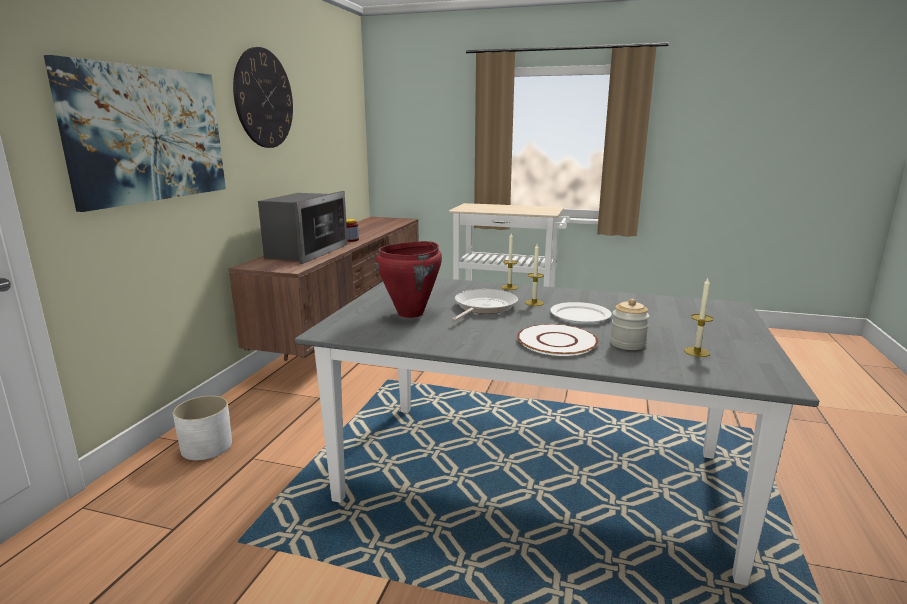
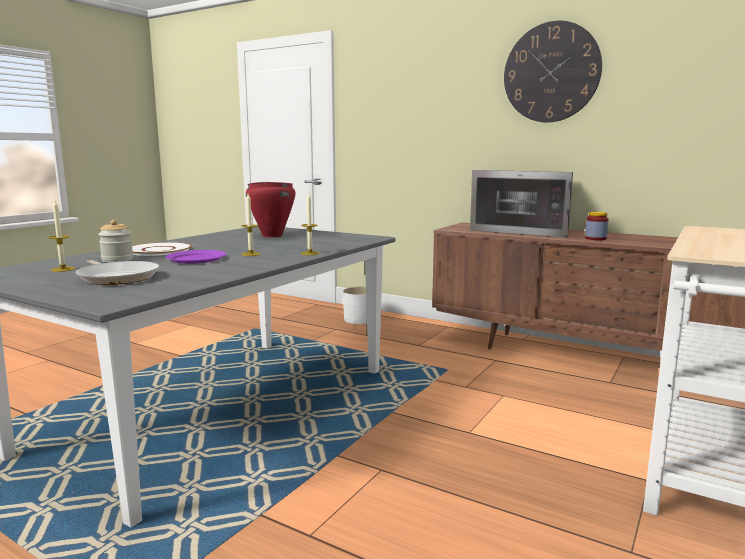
camera: 105 degrees right, 5 degrees down
(148, 134) = (412, 111): picture -> none
(483, 307) = (261, 245): frying pan -> frying pan (117, 277)
(580, 315) = (197, 259): white plate -> purple plate

